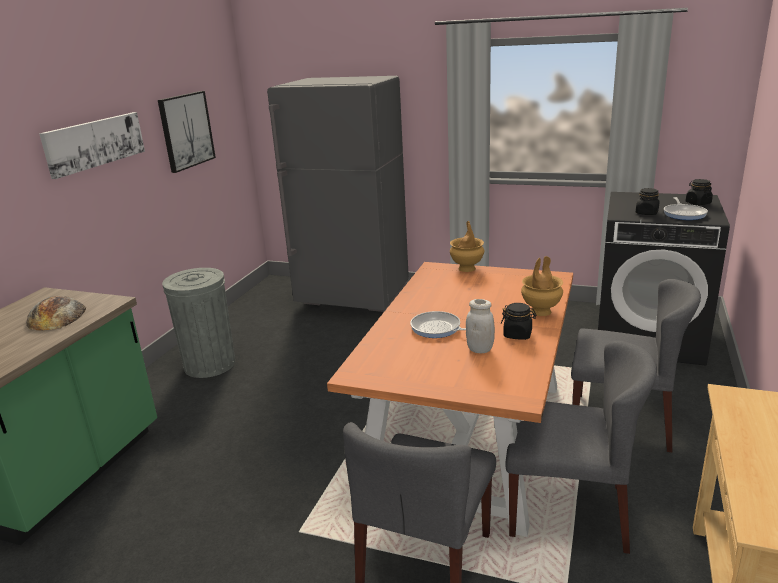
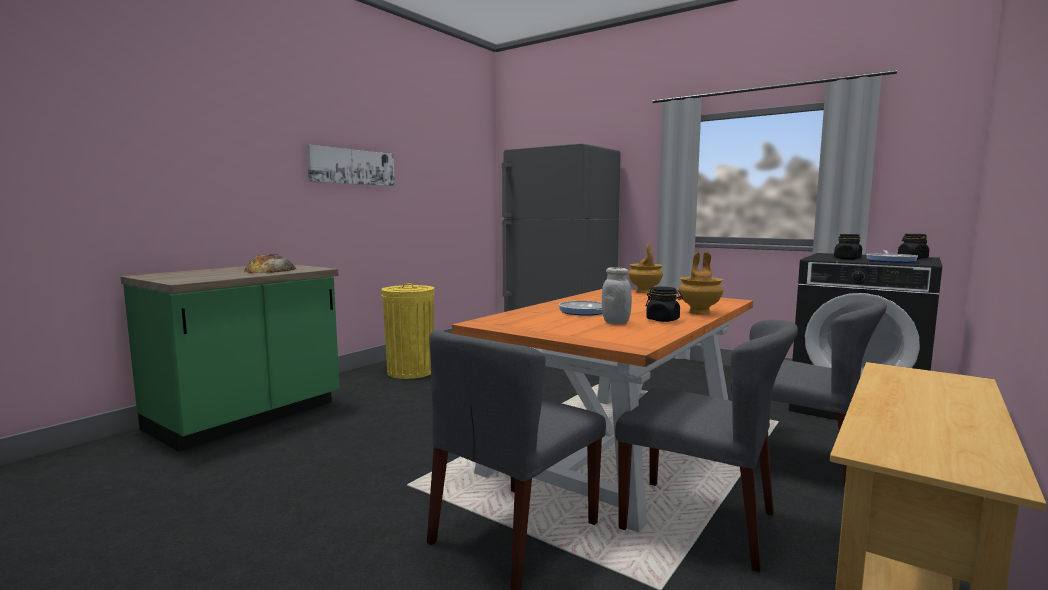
camera: 15 degrees right, 15 degrees down
(186, 130) = (436, 183): picture -> none
(210, 364) = (410, 372): grey trash can -> yellow trash can

